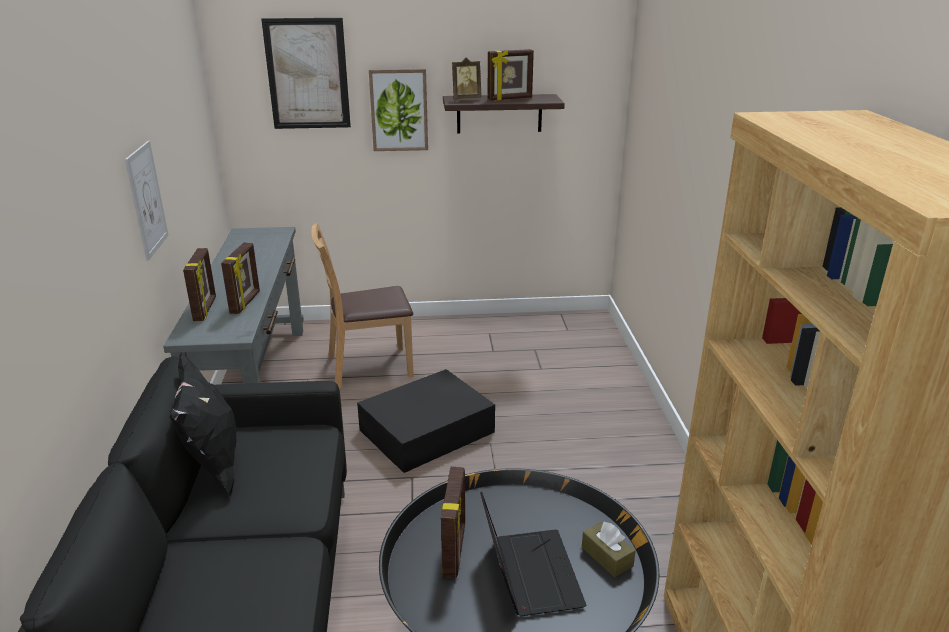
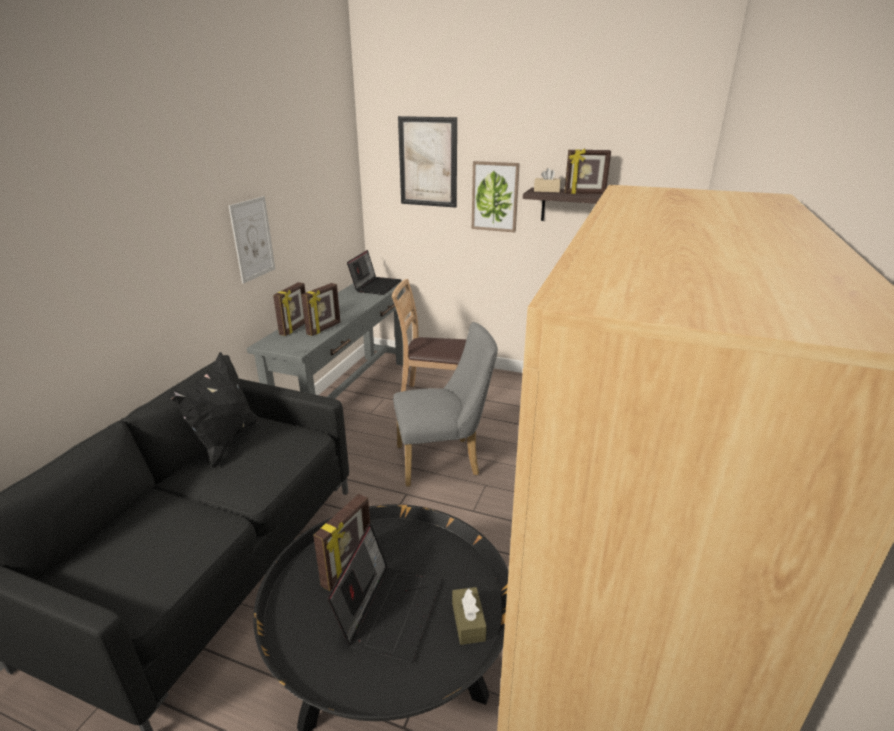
camera: 25 degrees right, 0 degrees up
(260, 239) = (375, 286): none -> laptop
(428, 431) = (444, 460): black storage box -> grey chair
(466, 99) = (546, 190): picture frame -> beige tissue box

